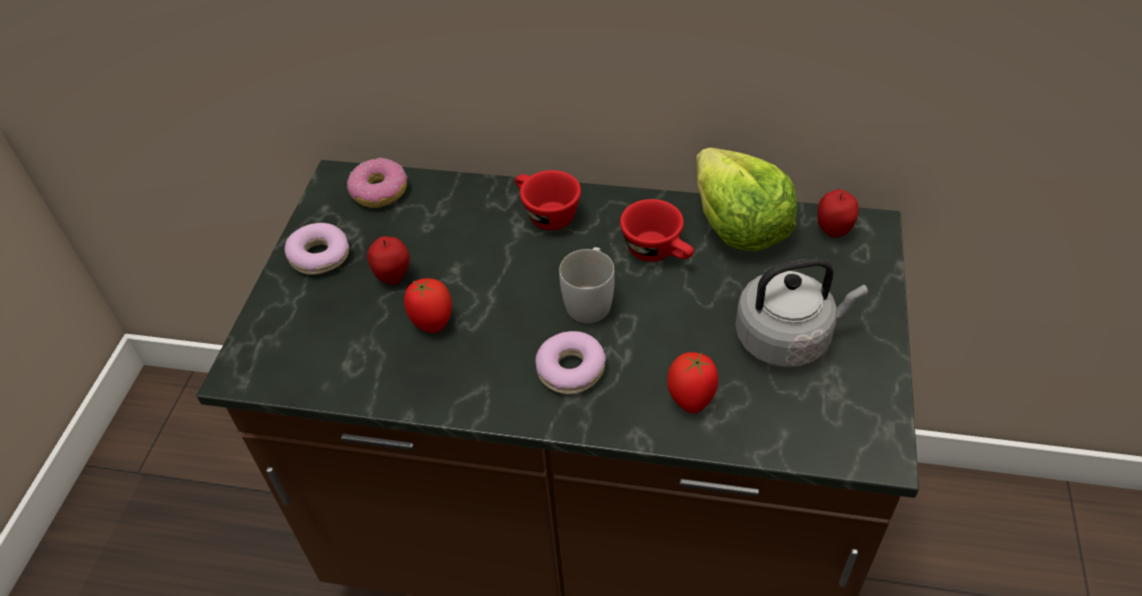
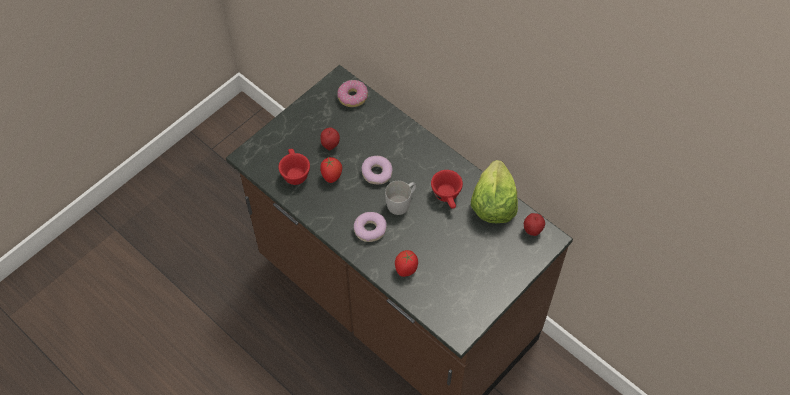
camera: 30 degrees right, 10 degrees up
(319, 256) = (307, 118): donut -> donut (377, 173)
(545, 214) = (414, 150): red cup -> red cup (294, 173)
(787, 338) = (466, 267): grey kettle -> none

